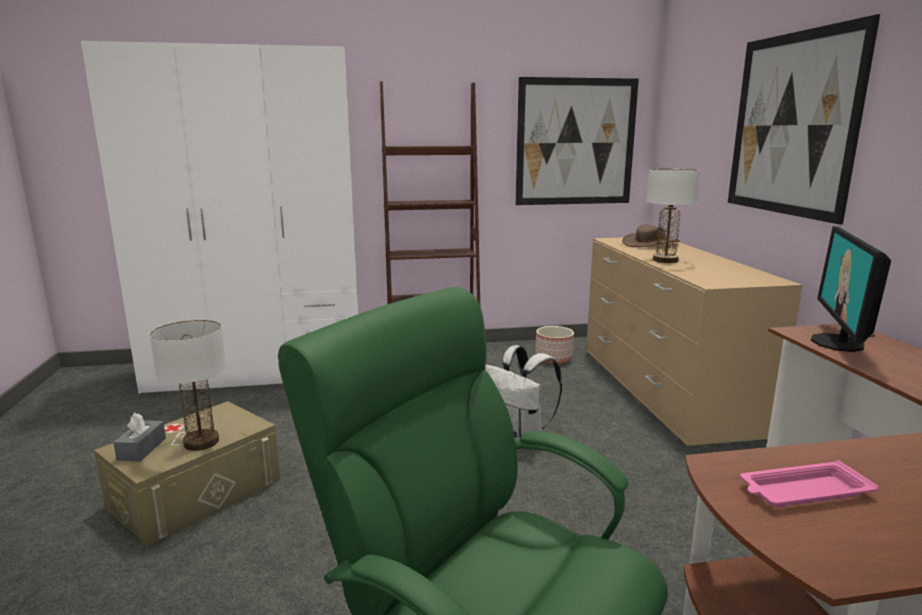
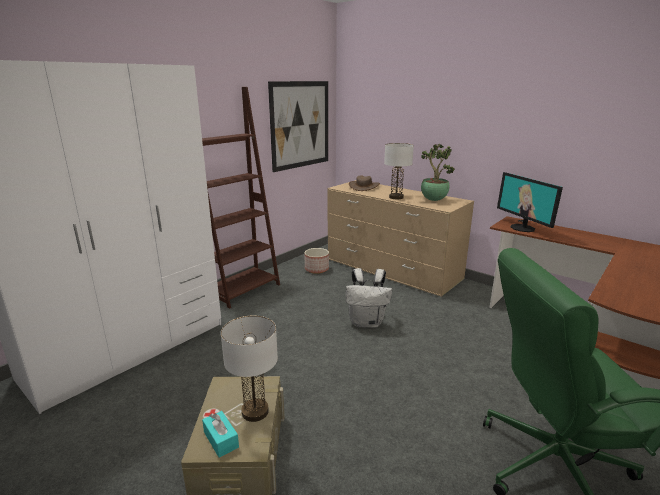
camera: 40 degrees left, 5 degrees up
(142, 449) = (221, 439): grey tissue box -> turquoise tissue box
(720, 272) = (433, 200): none -> potted plant
(791, 125) = (454, 117): picture -> none
(803, 492) = (635, 297): pink tray -> none

